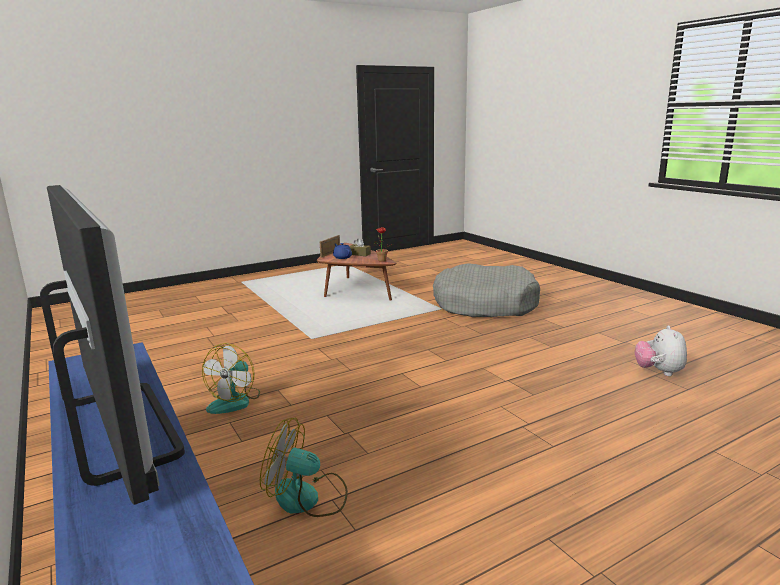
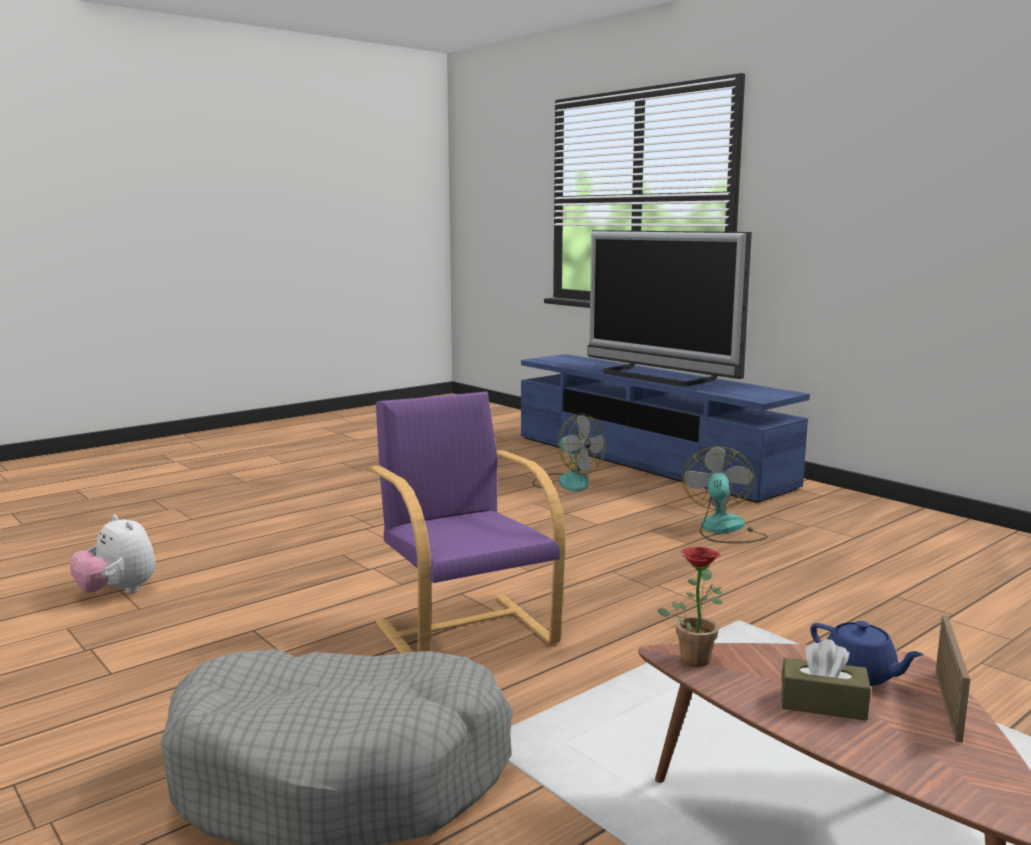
camera: 170 degrees right, 5 degrees down
(307, 498) = (566, 482): fan -> fan turned 45 degrees clockwise
(445, 341) = (465, 632): none -> purple armchair
(659, 372) = (118, 592): plush toy -> plush toy turned 135 degrees clockwise

